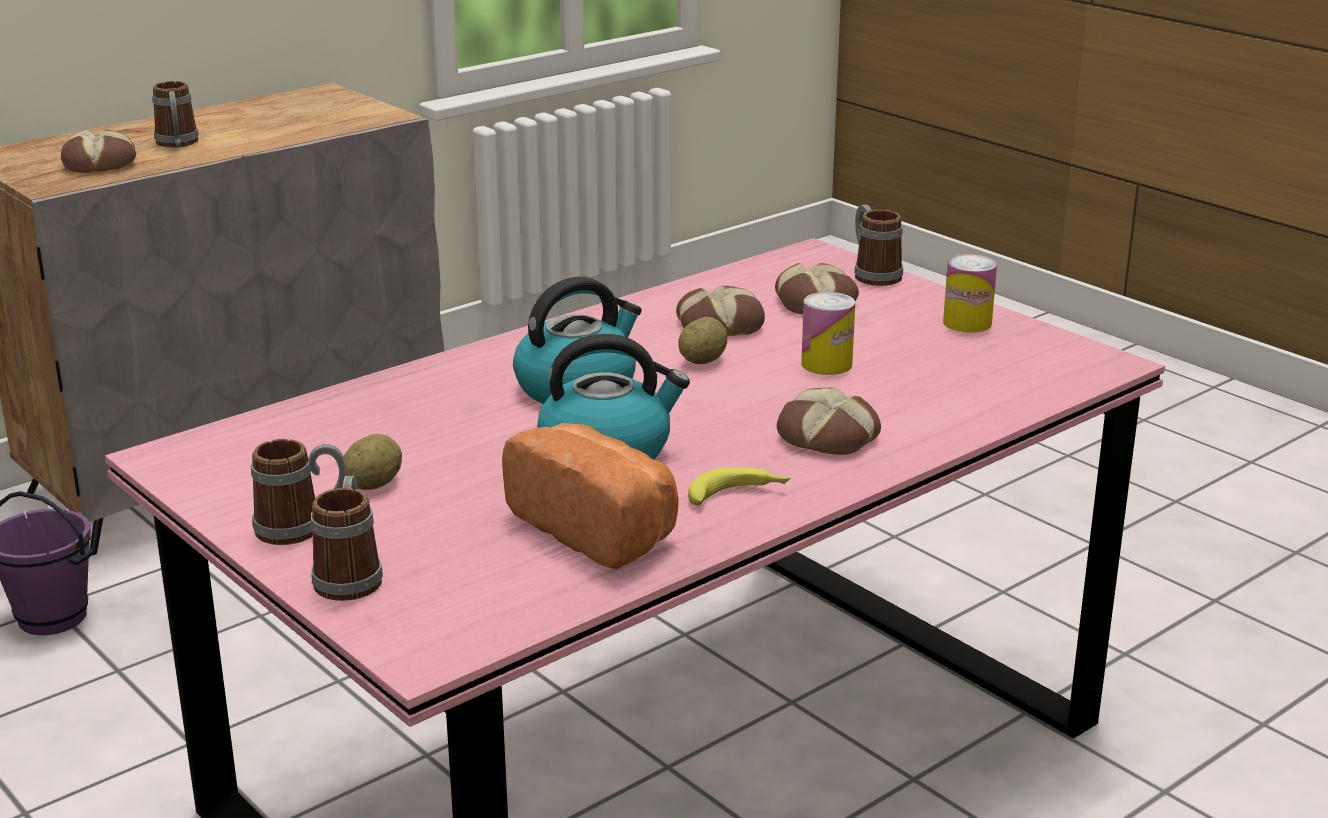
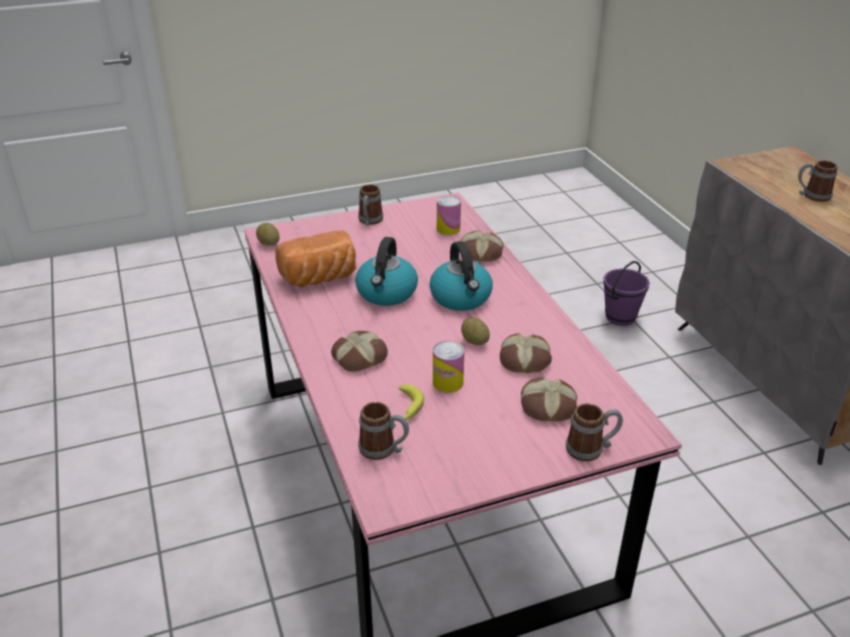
camera: 110 degrees right, 10 degrees up
(101, 163) = (772, 176): bread -> bread (480, 253)
(350, 576) = (327, 227): mug -> mug (384, 449)
(374, 484) = (394, 238): potato -> potato (269, 243)
(738, 495) = (321, 317): banana -> banana (407, 408)
(967, 323) = (483, 463): can -> can (448, 229)

